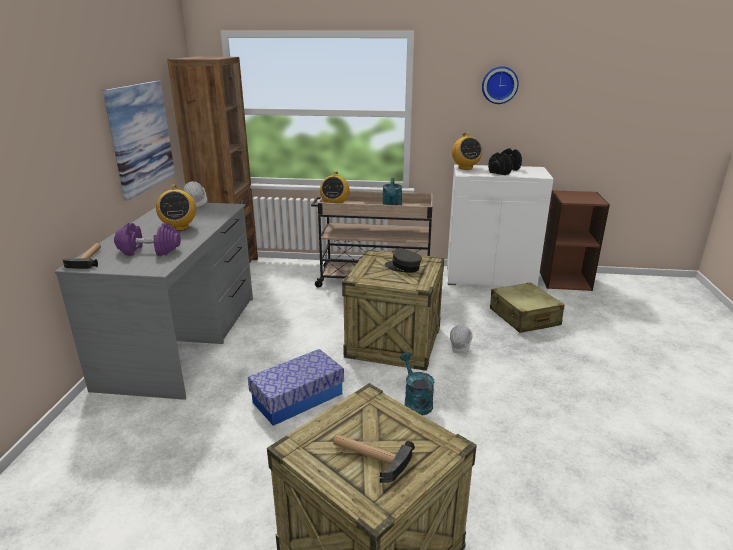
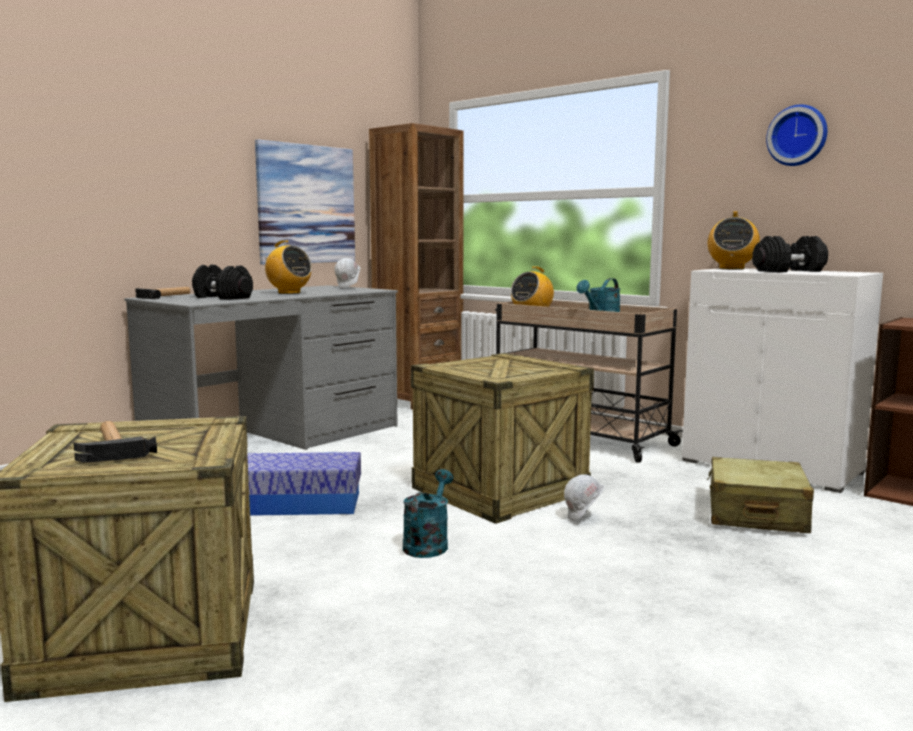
camera: 35 degrees right, 15 degrees down
(149, 251) = (222, 297): purple dumbbell -> black dumbbell
(179, 227) = (288, 293): radio -> radio turned 75 degrees counterclockwise
(403, 267) = (515, 367): grey cap -> none

